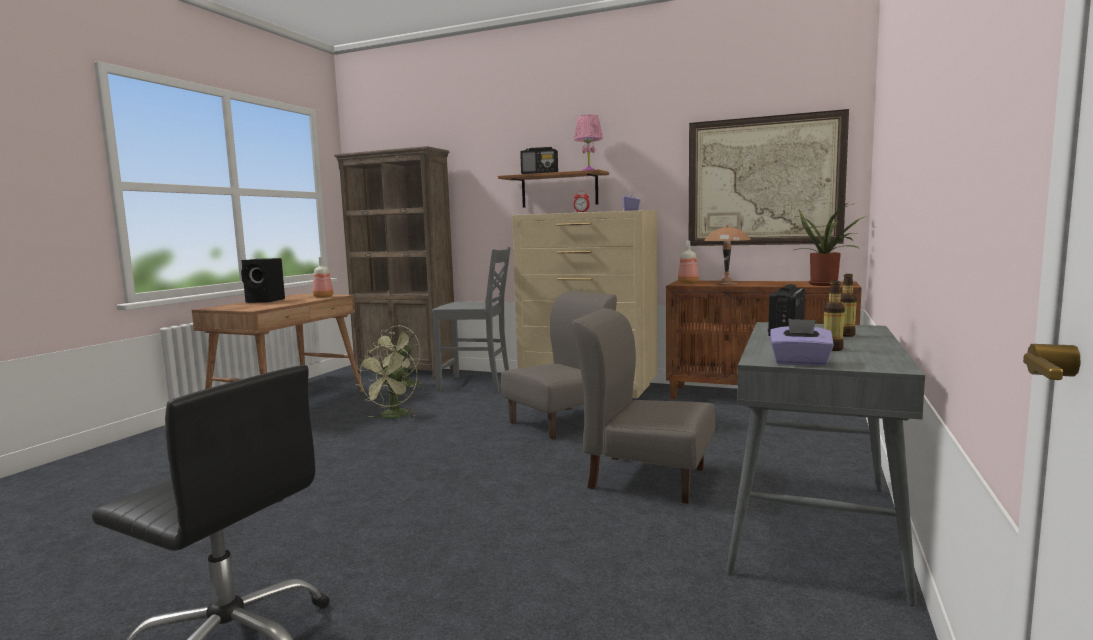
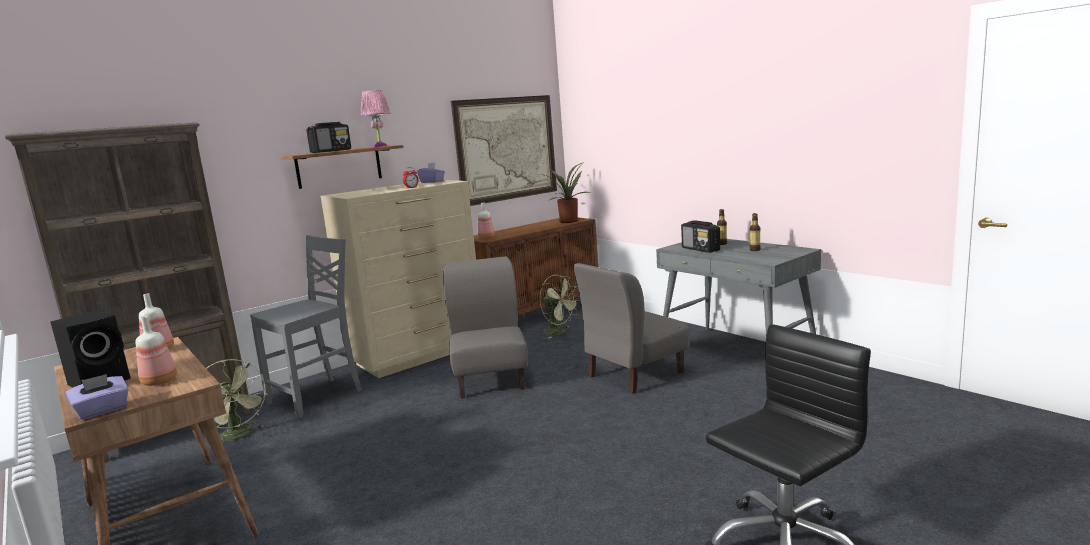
camera: 60 degrees left, 5 degrees up
(262, 305) = (160, 381): none -> bottle
(392, 417) = (350, 450): green fan -> green fan (559, 332)
(726, 283) = (514, 233): brown table lamp -> none
(800, 362) = (781, 257): purple tissue box -> purple tissue box (102, 410)

